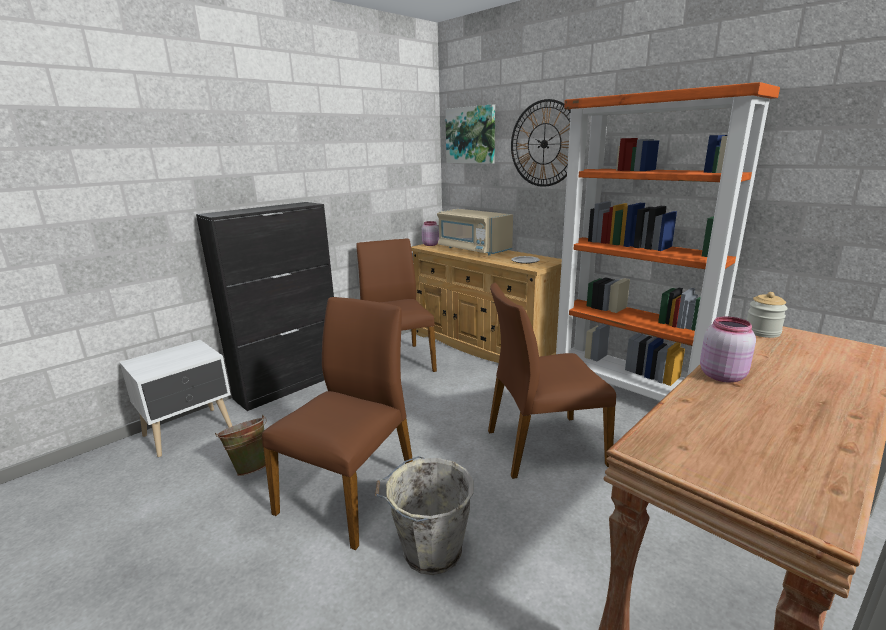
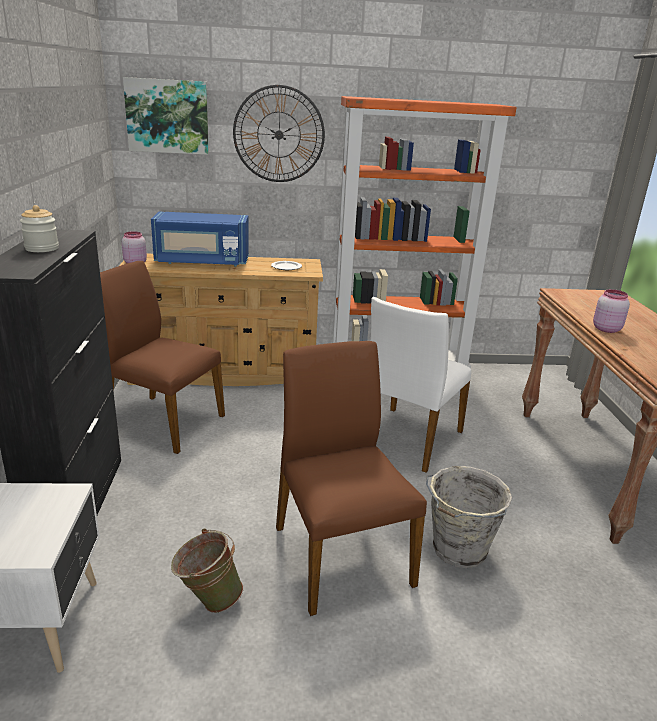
camera: 50 degrees left, 5 degrees up
(473, 249) = (202, 262): beige microwave -> blue microwave
(543, 446) = (408, 439): brown chair -> white chair
(762, 332) = (564, 295): jar -> jar (42, 248)

